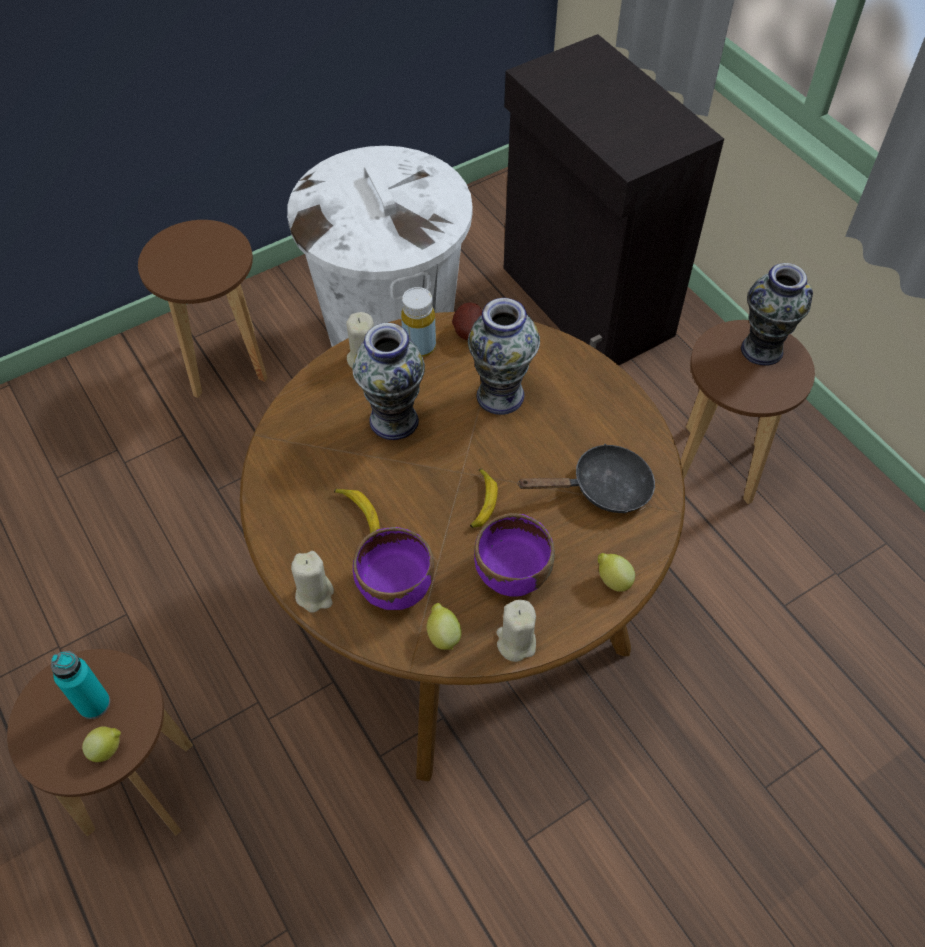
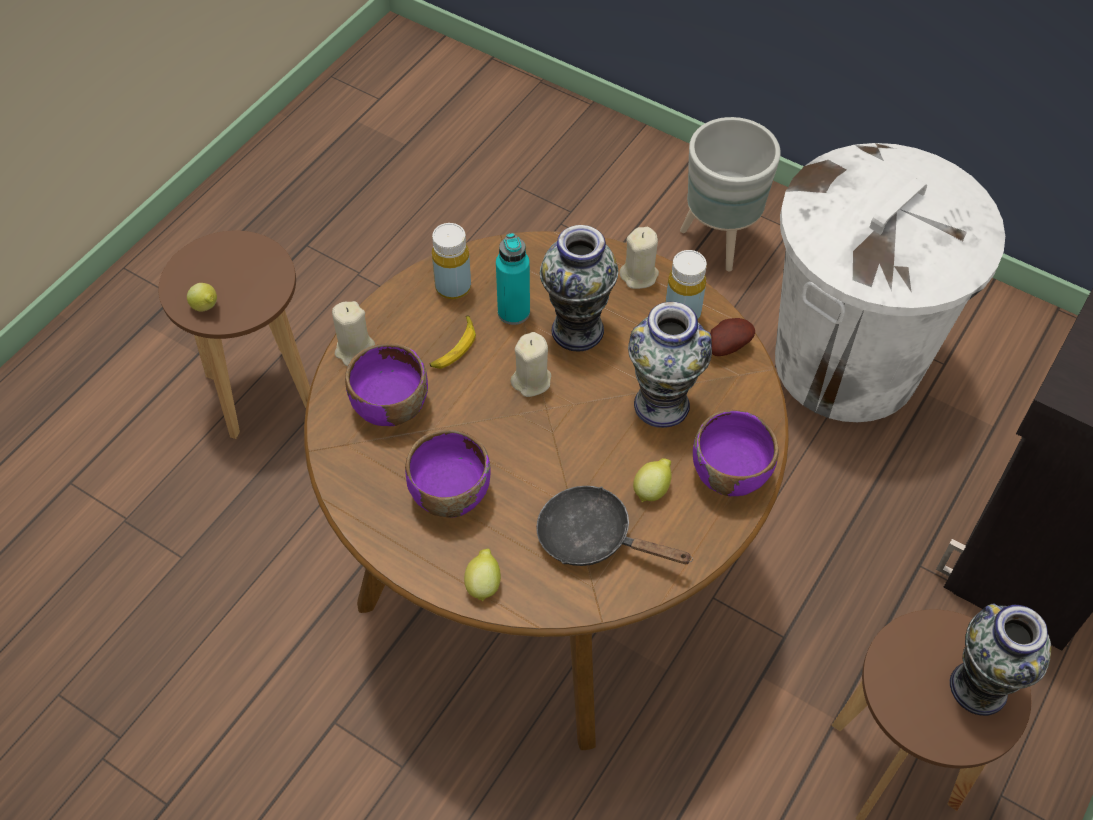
camera: 65 degrees right, 0 degrees up
(94, 703) = (241, 279): turquoise bottle -> turquoise bottle (513, 312)
(225, 363) = (718, 242): brown stool -> grey planter
(291, 491) = (453, 287): none -> yellow bottle
(443, 635) = (356, 462): lemon -> lemon (652, 489)
(481, 502) = (519, 438): banana -> none
(516, 642) = (374, 523): beige candle -> beige candle (531, 380)
(585, 379) = (730, 473): none -> purple bowl
(603, 488) = (593, 538): black frying pan -> black frying pan turned 150 degrees clockwise

